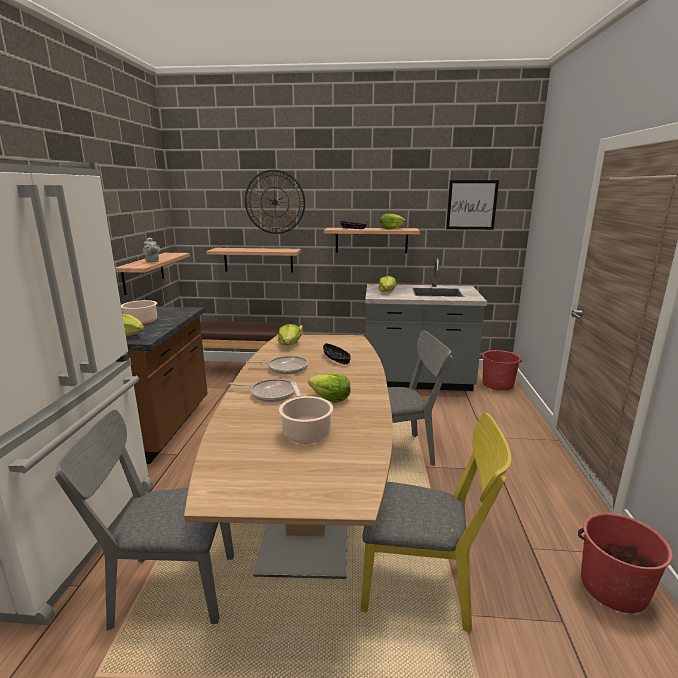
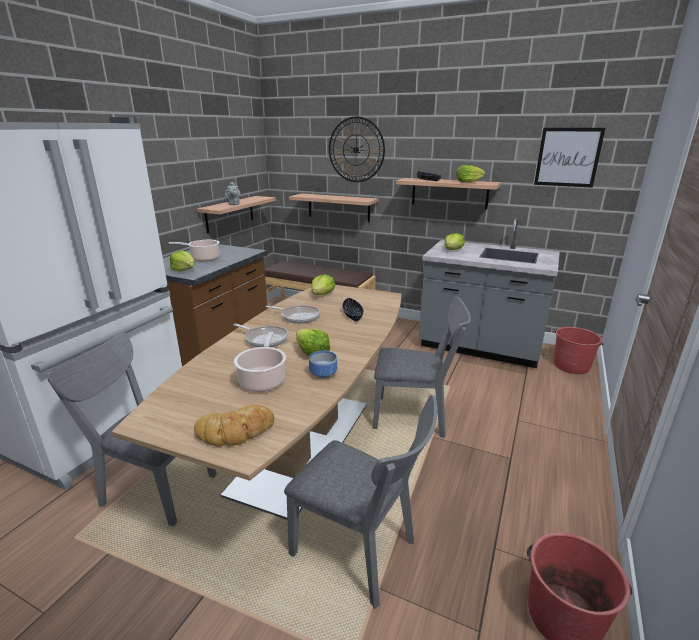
camera: 20 degrees right, 5 degrees up
(324, 483) = (236, 431): none -> bread
(360, 416) = (324, 374): none -> bowl
(426, 588) = (361, 552): yellow chair -> grey chair

